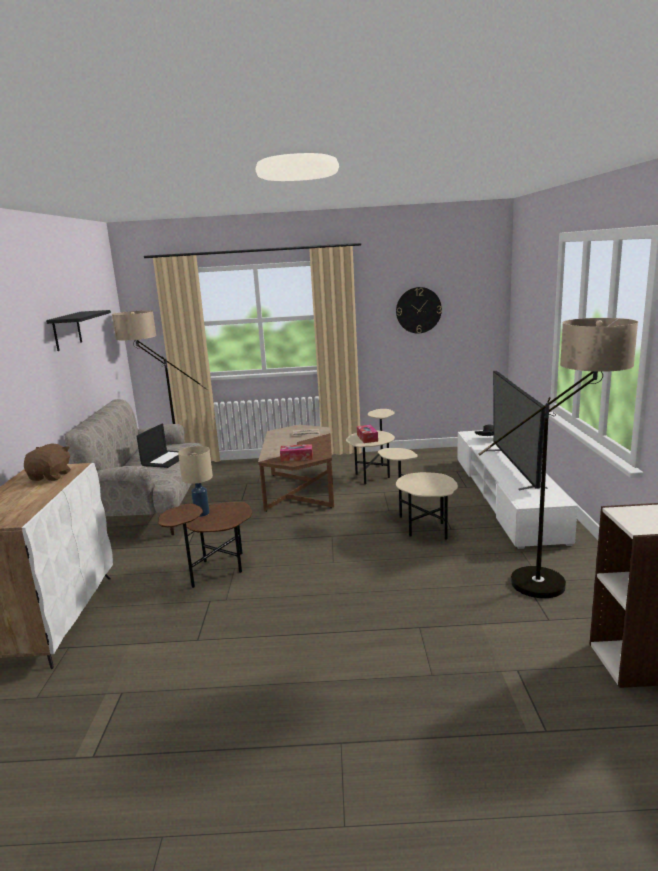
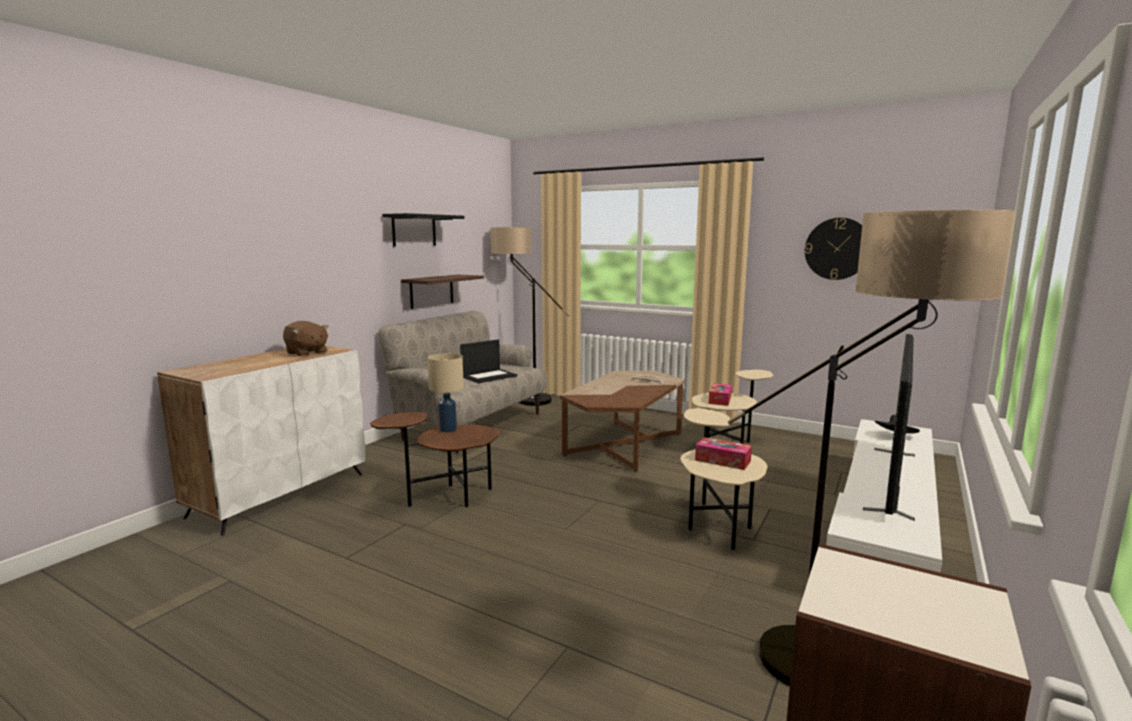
camera: 30 degrees right, 5 degrees down
(51, 476) = (306, 353): brown plush toy -> brown plush toy turned 90 degrees clockwise
(86, 388) = (431, 291): none -> shelf
(296, 457) = (603, 399): tissue box -> tissue box (722, 460)

